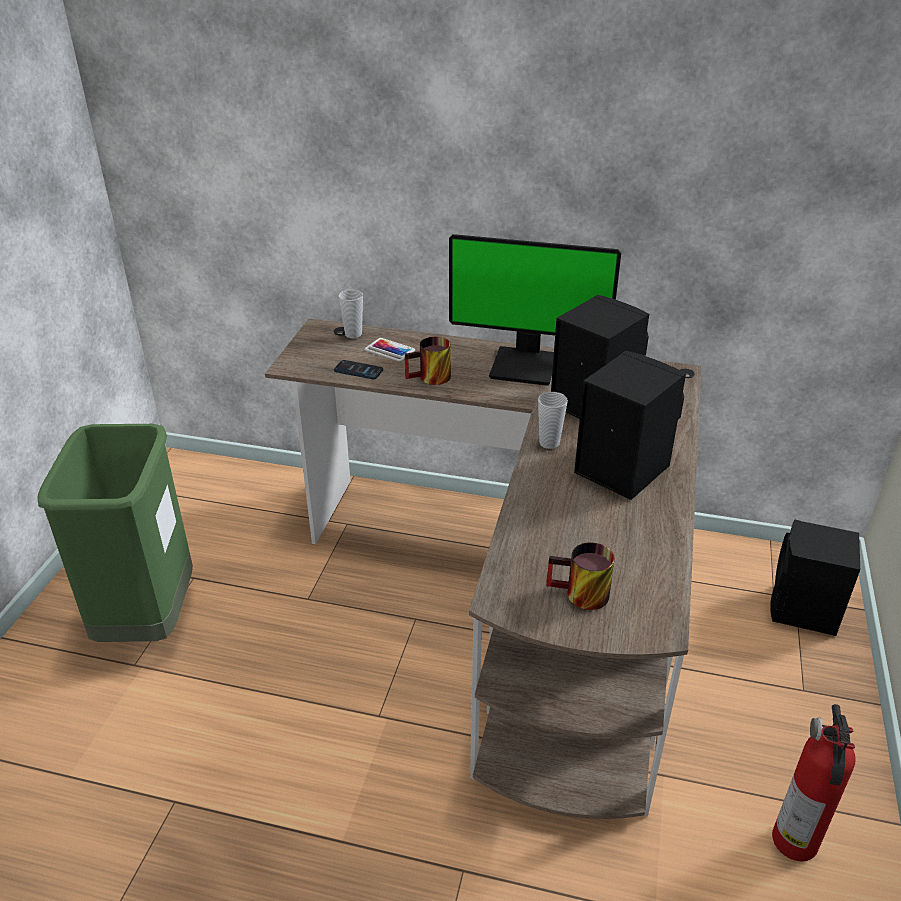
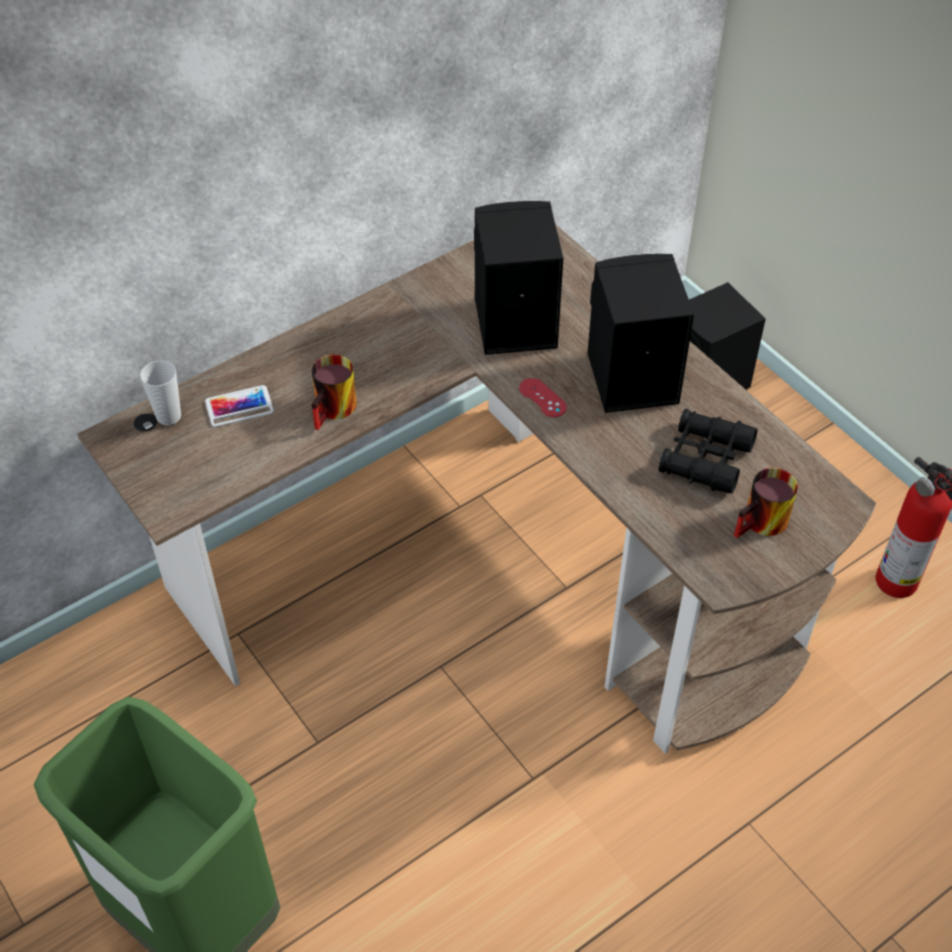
camera: 50 degrees left, 15 degrees up
(358, 370) = (250, 457): phone -> none
(525, 365) = (396, 323): monitor -> none
(549, 443) = (542, 398): cup -> red game controller
(600, 537) = (705, 459): none -> black binoculars

